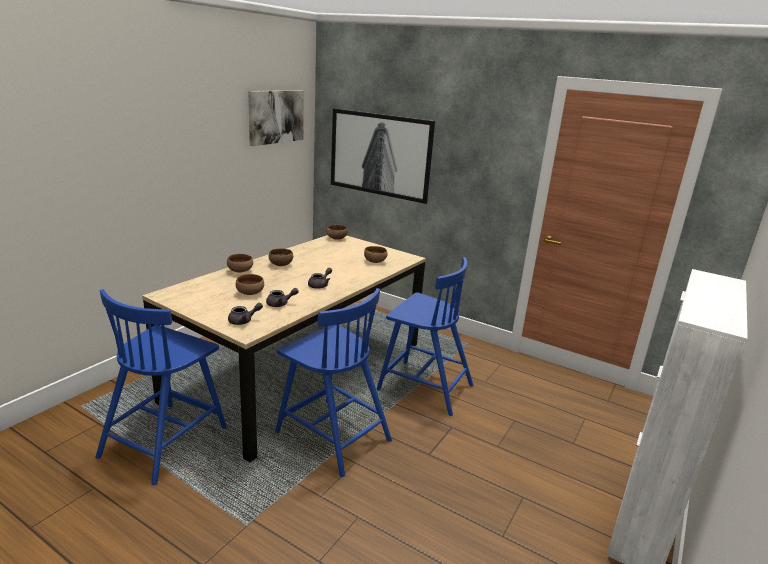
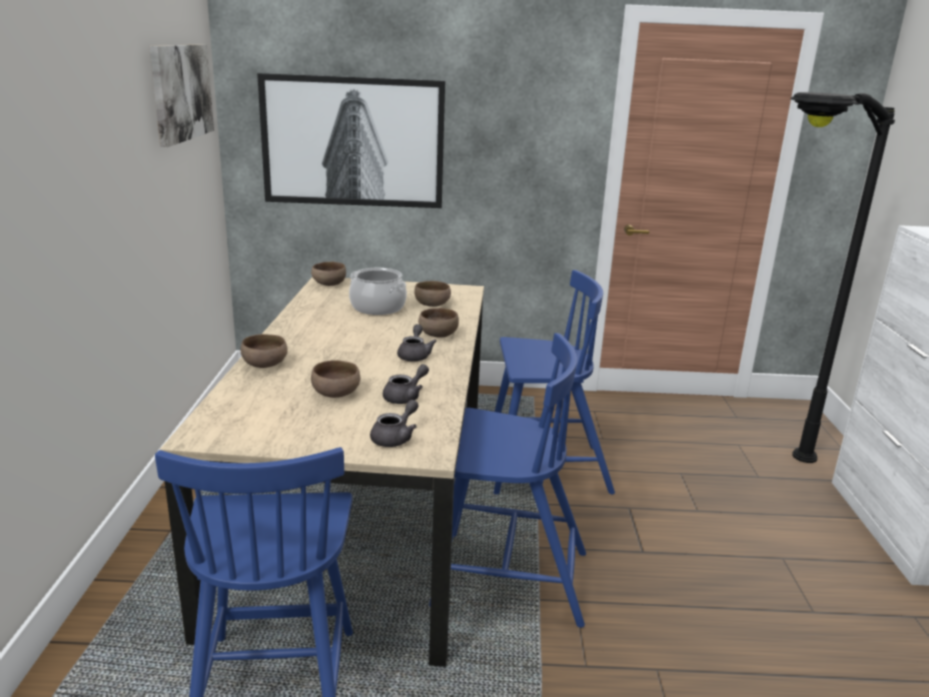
camera: 30 degrees left, 0 degrees up
(280, 264) = (310, 340): brown bowl -> brown bowl (437, 335)
(342, 256) = (378, 307): none -> cooking pot
(573, 445) = (761, 478): none -> black floor lamp

